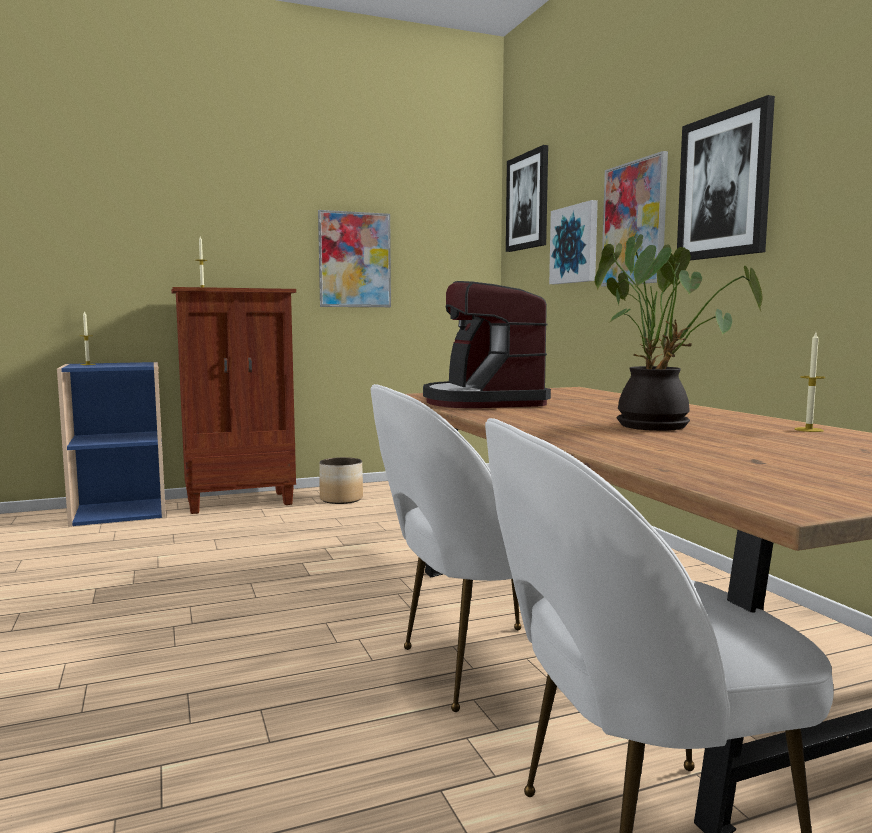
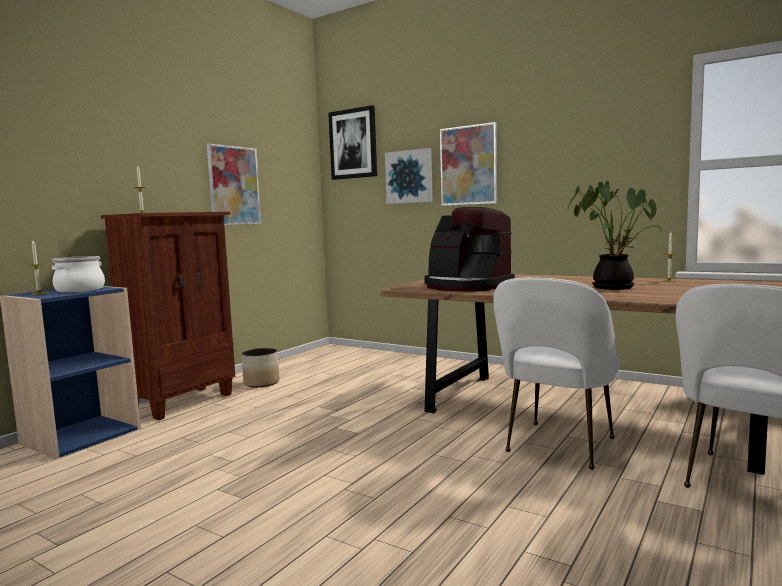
camera: 35 degrees left, 0 degrees up
(122, 364) = (80, 290): none -> cooking pot
(724, 185) = (545, 147): picture -> none

